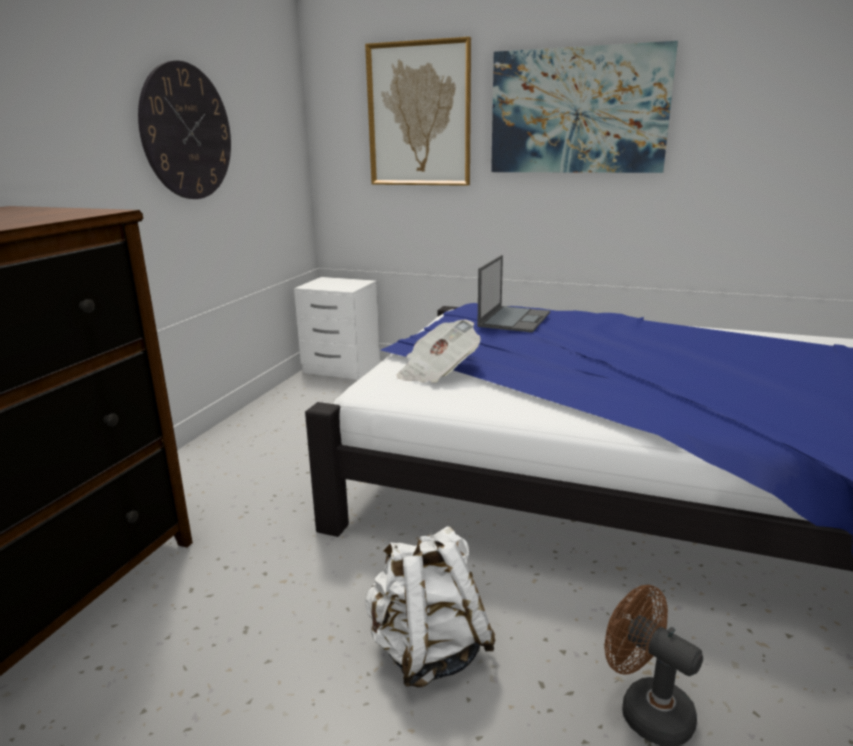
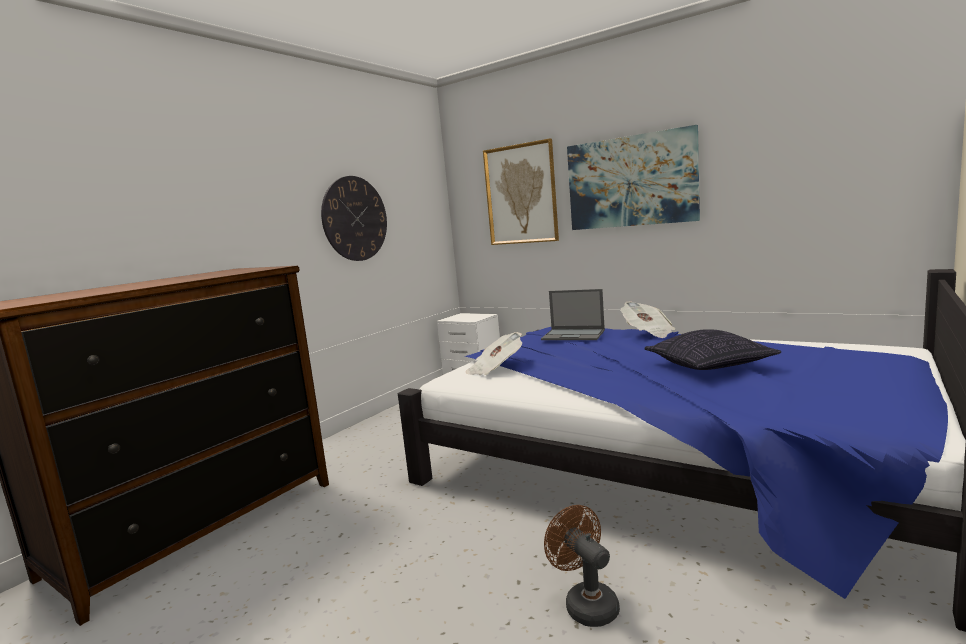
camera: 15 degrees right, 10 degrees down
(427, 651) = (450, 556): white backpack -> none
(514, 319) = (574, 335): laptop -> laptop turned 75 degrees clockwise
(609, 319) = (648, 333): none -> newspaper
(725, 372) = (709, 366): none -> pillow

